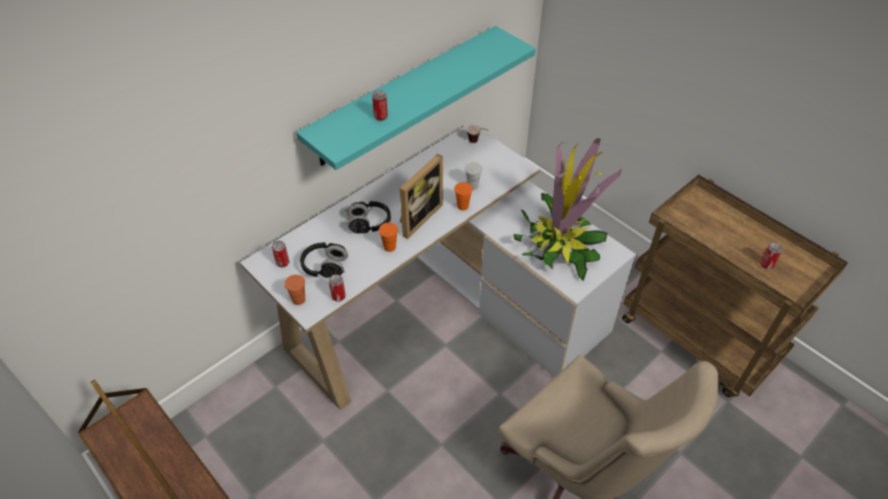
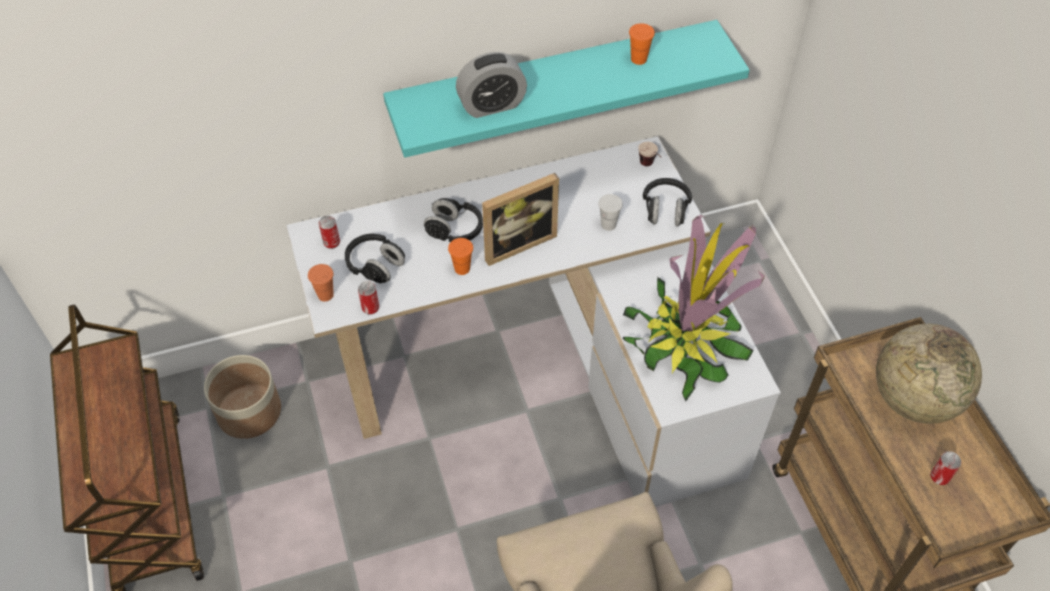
camera: 25 degrees right, 5 degrees up
(241, 425) = (249, 411): none -> planter
(380, 116) = (492, 105): can -> alarm clock
(462, 206) = (580, 247): orange cup -> orange cup (638, 59)
(503, 165) = (665, 210): none -> black headphones
(722, 224) = (913, 398): none -> globe

